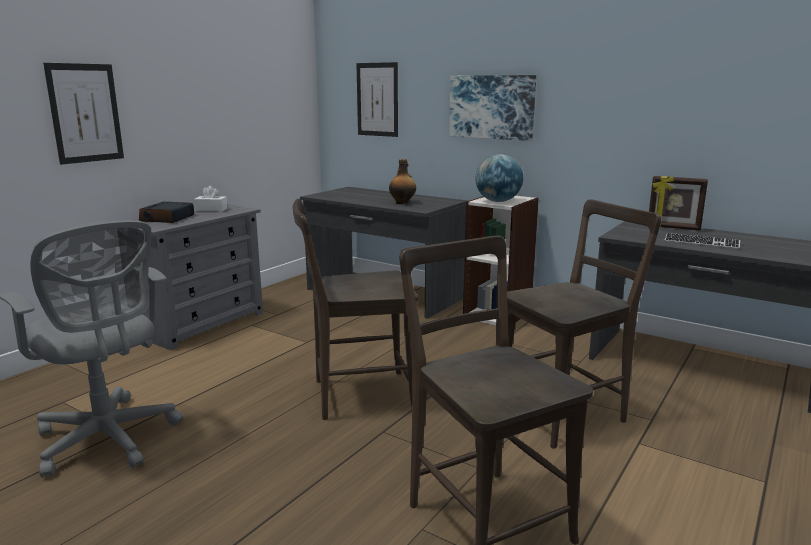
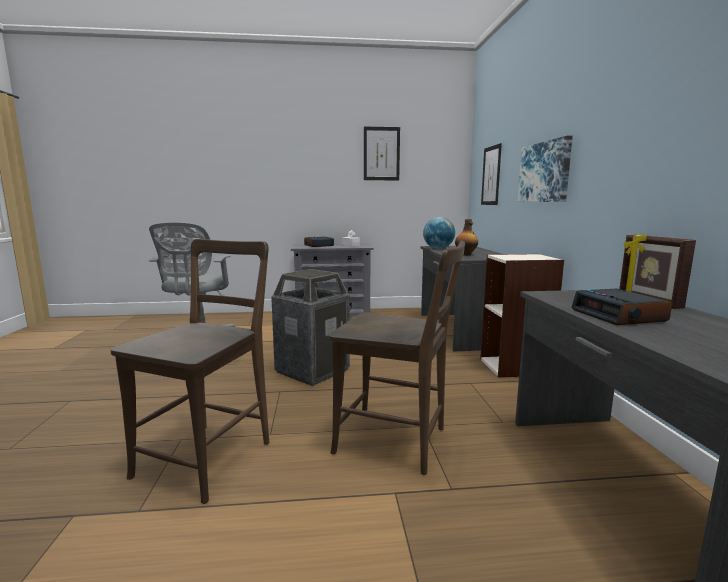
camera: 50 degrees right, 5 degrees down
(85, 113) = (287, 182): picture -> picture (381, 154)
(357, 395) = (312, 370): brown chair -> trash can
(498, 201) = (511, 257): globe -> globe (438, 248)
(701, 243) = (619, 315): keyboard -> alarm clock

